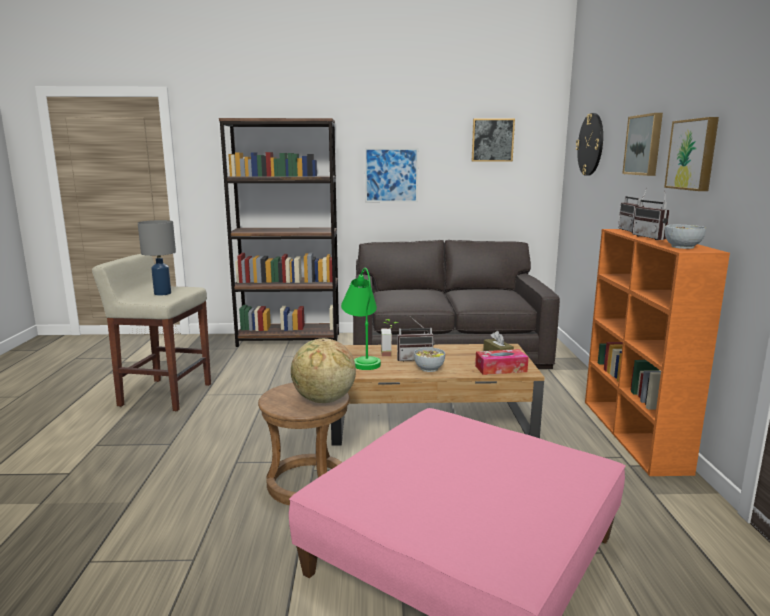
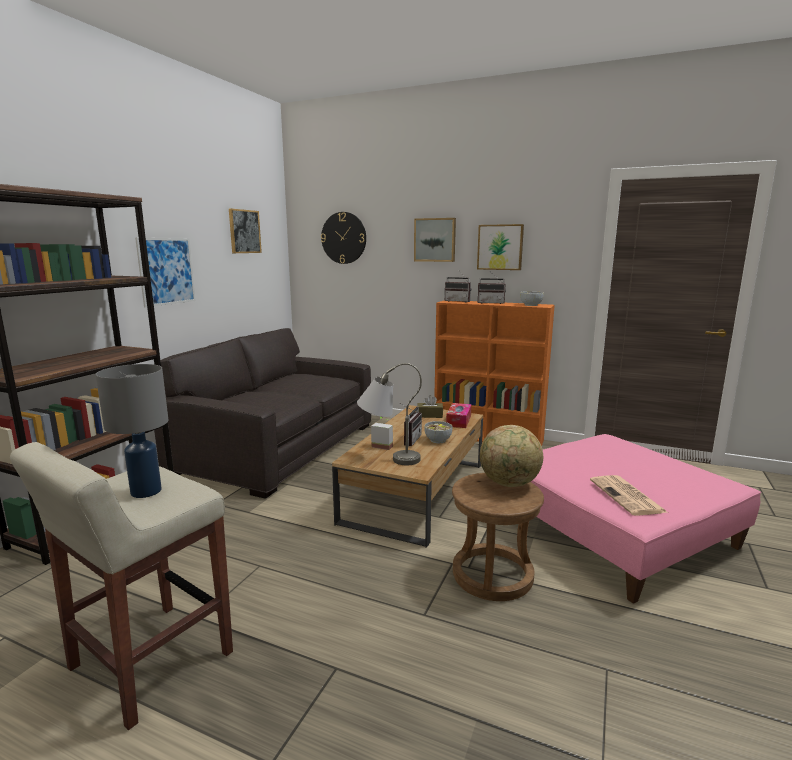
camera: 65 degrees left, 0 degrees up
(363, 358) = (387, 458): green table lamp -> grey table lamp
(388, 480) = (627, 496): none -> newspaper

